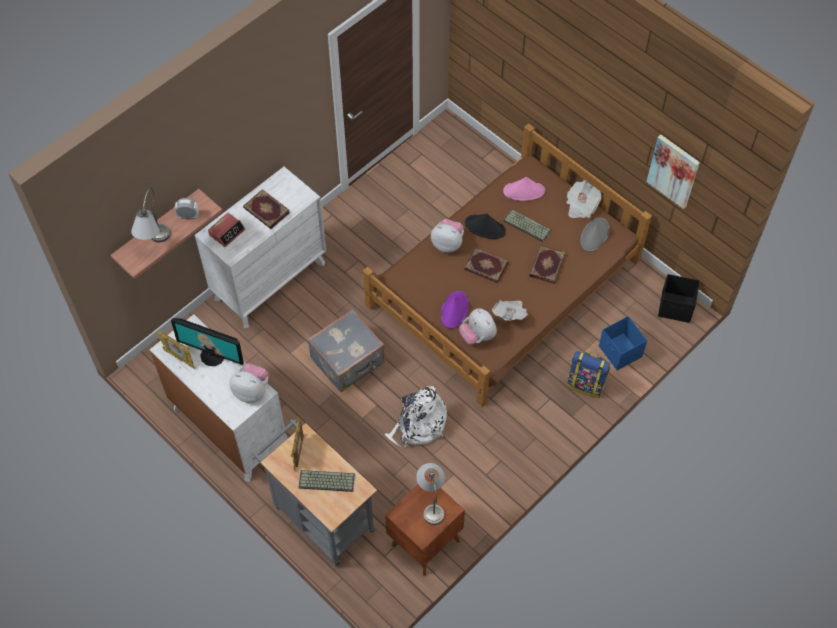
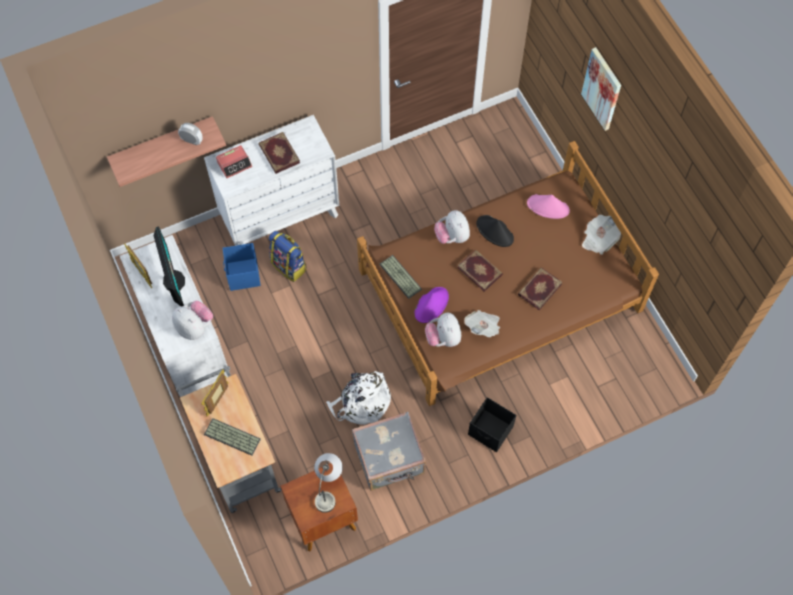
camera: 20 degrees right, 5 degrees up
(155, 245) = (150, 160): grey table lamp -> none
(212, 355) = (173, 281): monitor -> monitor turned 150 degrees counterclockwise
(348, 362) = (321, 319): grey suitcase -> grey suitcase (390, 459)
(447, 243) = (452, 236): plush toy -> plush toy turned 150 degrees counterclockwise
(526, 226) = (535, 243): keyboard -> keyboard (399, 277)
(586, 384) = (538, 417): backpack -> backpack (289, 266)
(594, 235) = (599, 274): grey hat -> none
(620, 352) = (585, 397): blue storage box -> blue storage box (243, 275)
(673, 171) = (685, 240): picture -> picture (602, 89)
(676, 307) = (659, 370): black storage box -> black storage box (490, 431)

